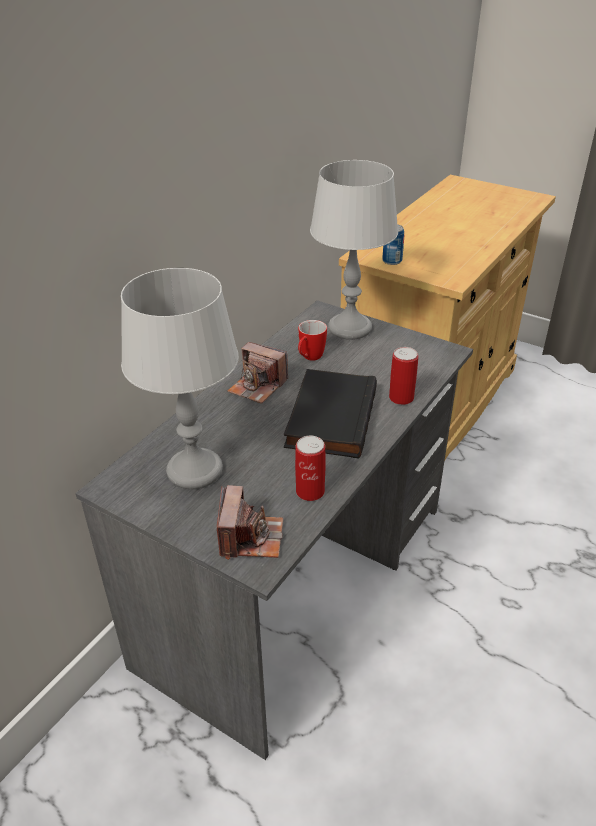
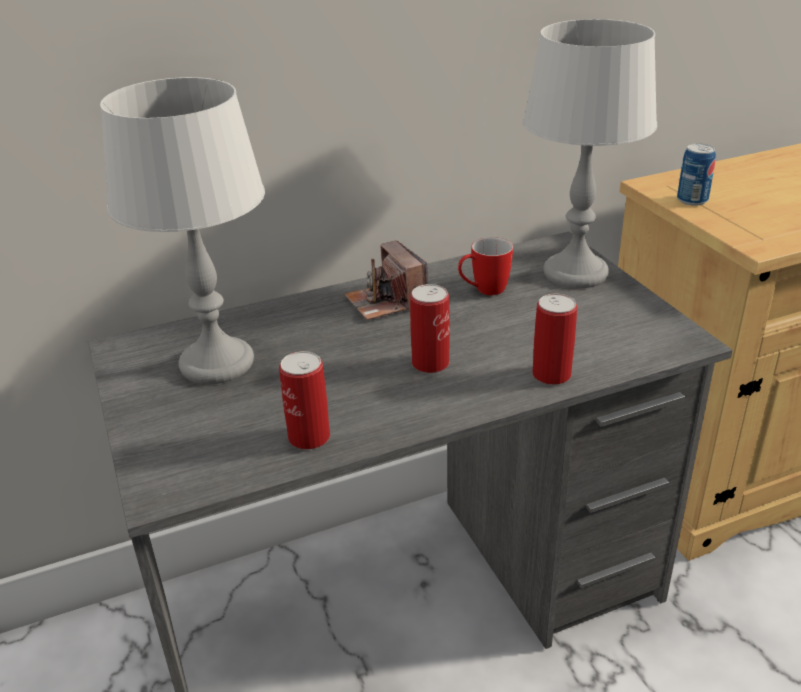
camera: 35 degrees right, 5 degrees down
(250, 537) = (186, 457): camera -> none
(329, 417) = (430, 363): black book -> can

